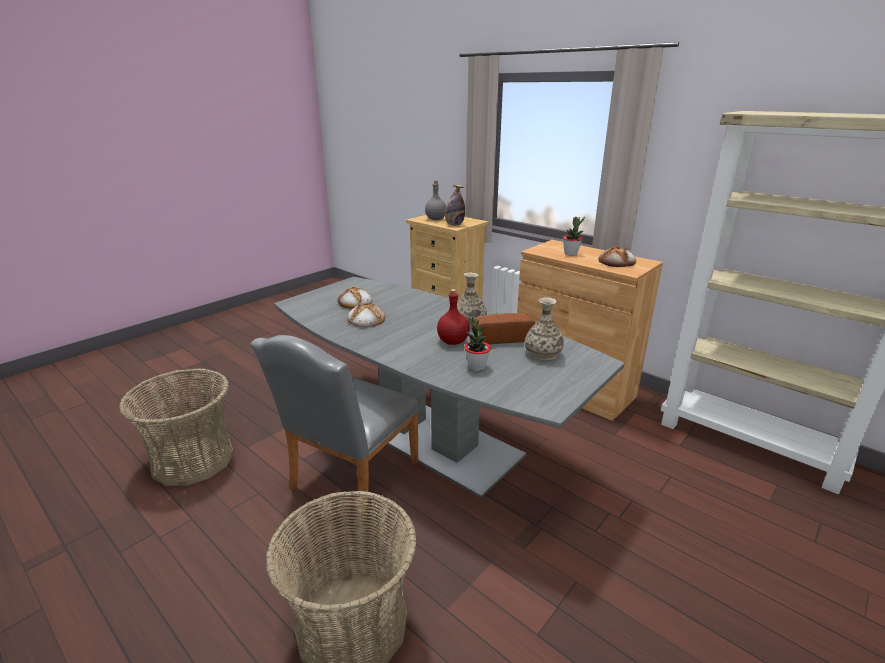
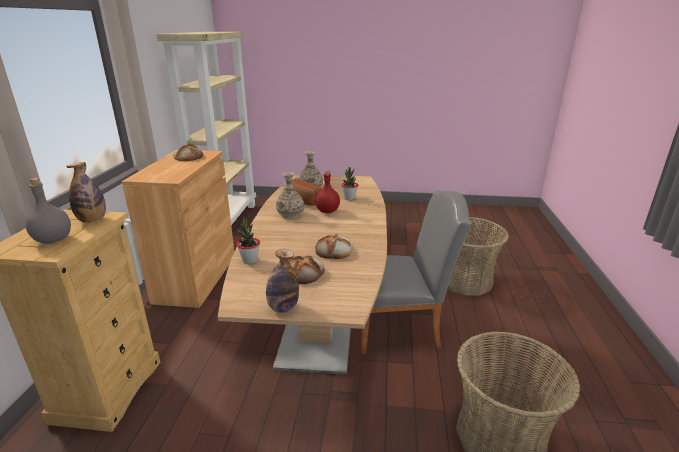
camera: 125 degrees left, 0 degrees up
(329, 289) = (283, 308): none -> bottle
(429, 436) = (320, 316): grey dining table -> brown dining table
(570, 254) = (175, 169): potted plant -> potted plant (250, 260)

